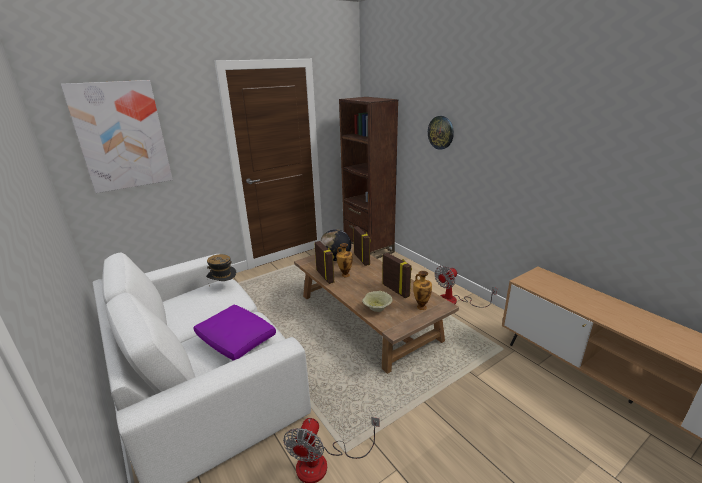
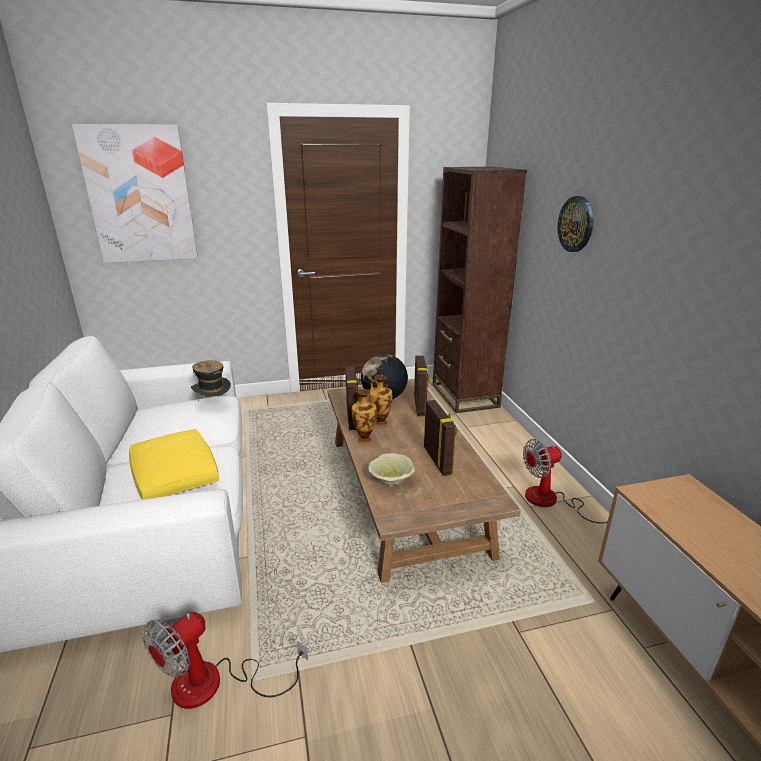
camera: 20 degrees right, 0 degrees up
(235, 339) = (175, 475): purple pillow -> yellow pillow
(421, 306) = (459, 494): vase -> vase (364, 439)

